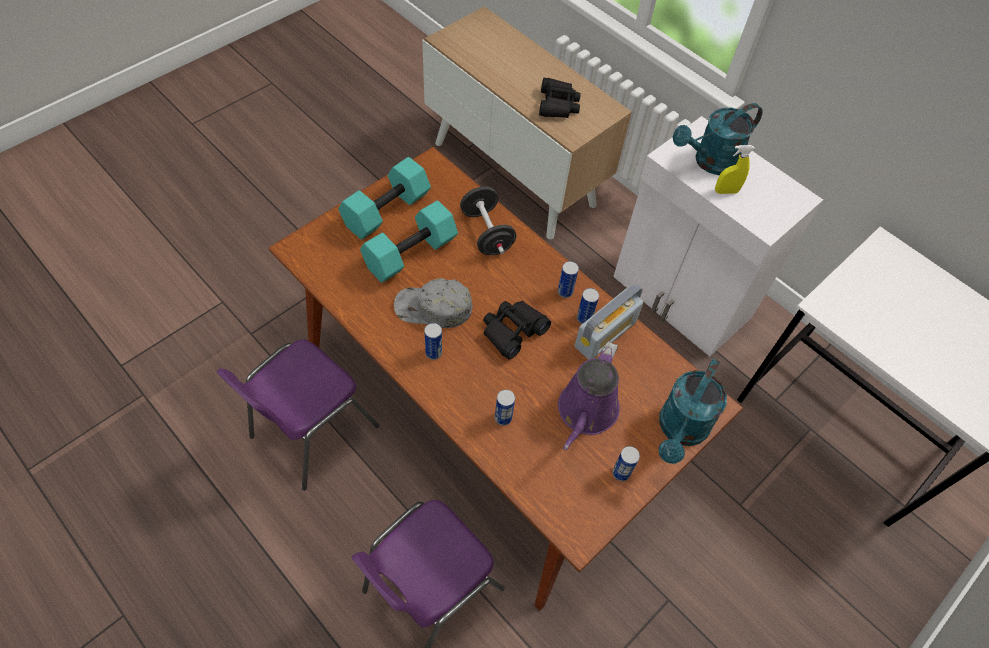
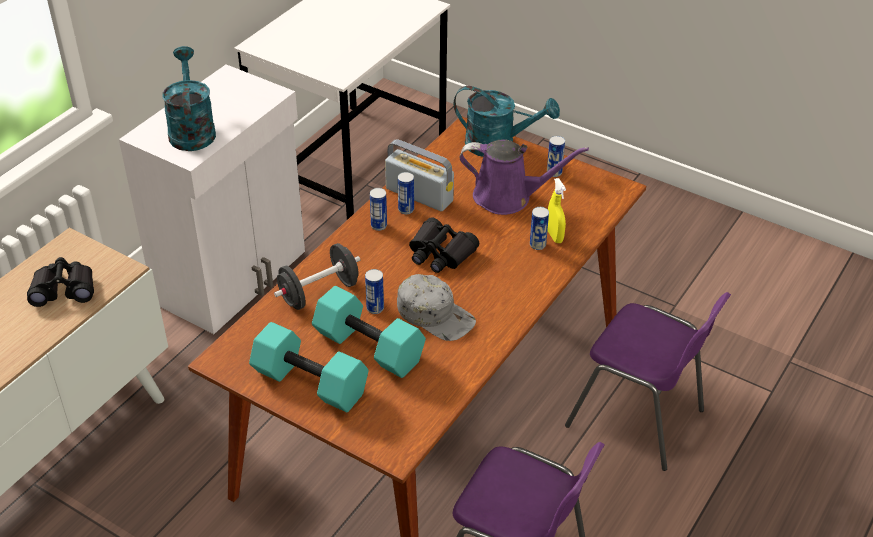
camera: 100 degrees left, 15 degrees down
(433, 308) = (436, 314): grey cap -> grey cap turned 45 degrees counterclockwise
(433, 353) = (489, 303): can -> can (375, 308)
(709, 162) = (191, 130): turquoise watering can -> turquoise watering can turned 150 degrees counterclockwise
(726, 191) = (231, 118): yellow spray bottle -> yellow spray bottle (554, 236)

